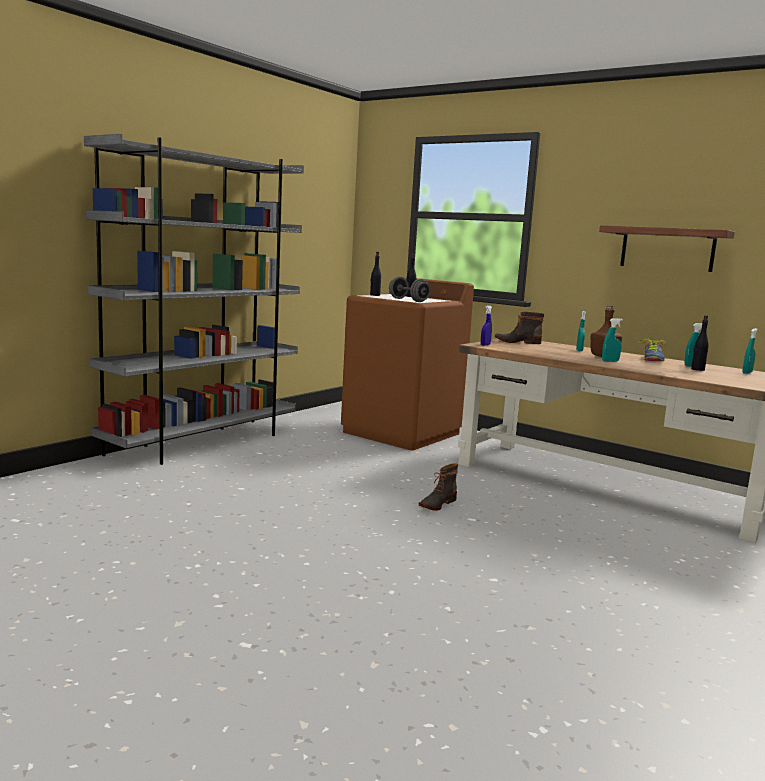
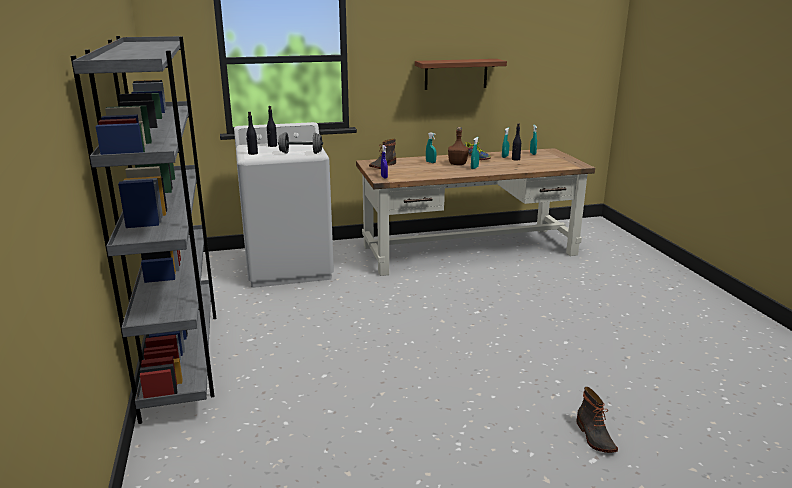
camera: 50 degrees left, 10 degrees up
(402, 433) = (289, 267): brown washing machine -> white washing machine
(436, 504) = (441, 312): boot -> boot (594, 437)

